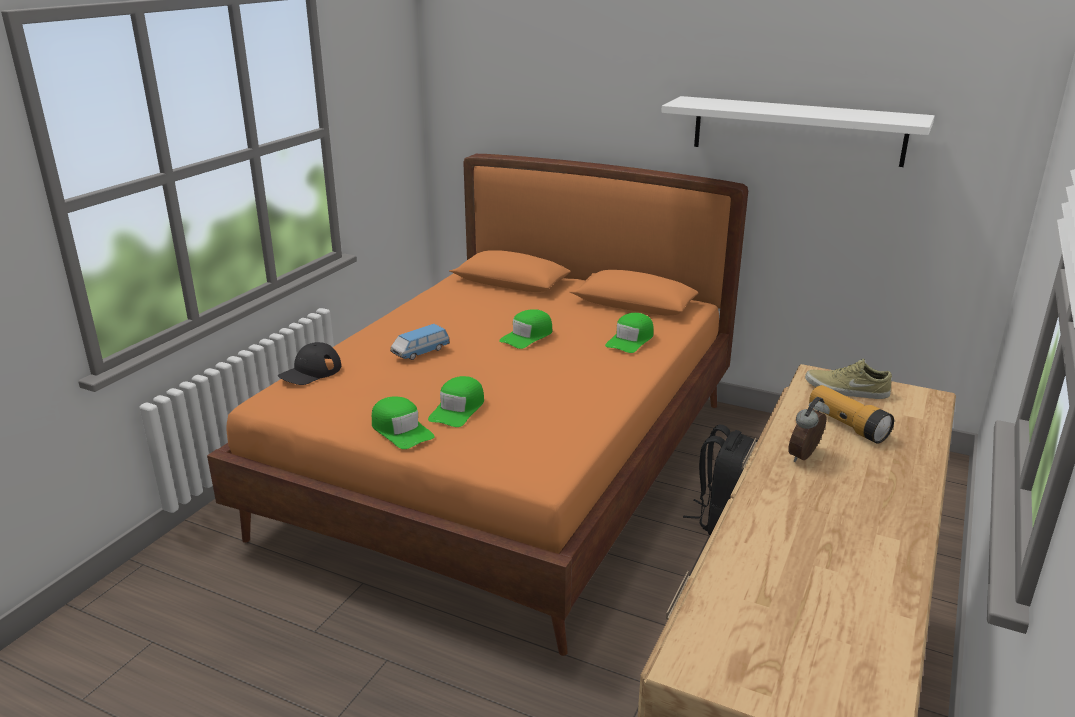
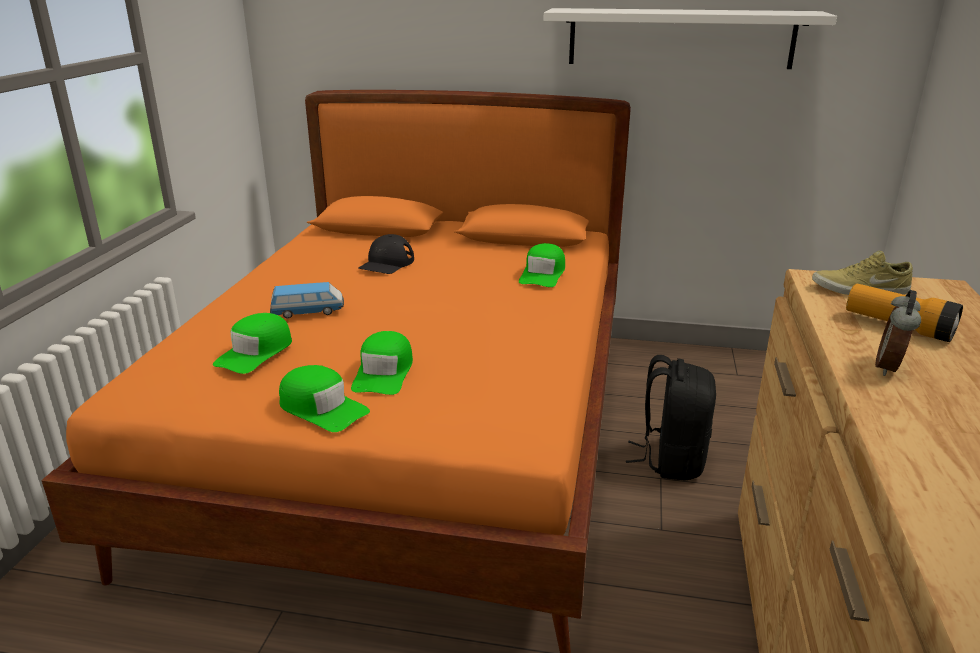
camera: 15 degrees left, 0 degrees up
(310, 372) = (172, 350): black cap -> black cap (386, 263)
(420, 352) = (308, 312): toy car -> toy car turned 135 degrees counterclockwise
(527, 336) = (427, 282): green cap -> green cap (255, 353)

